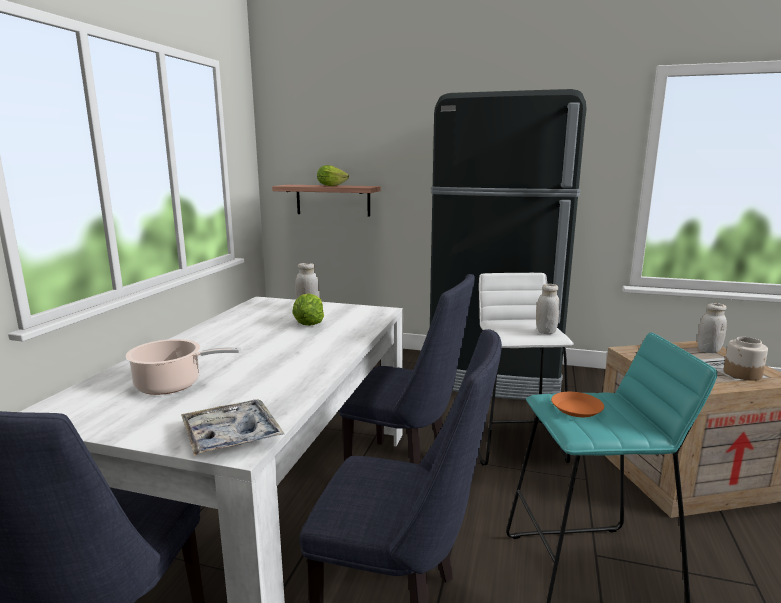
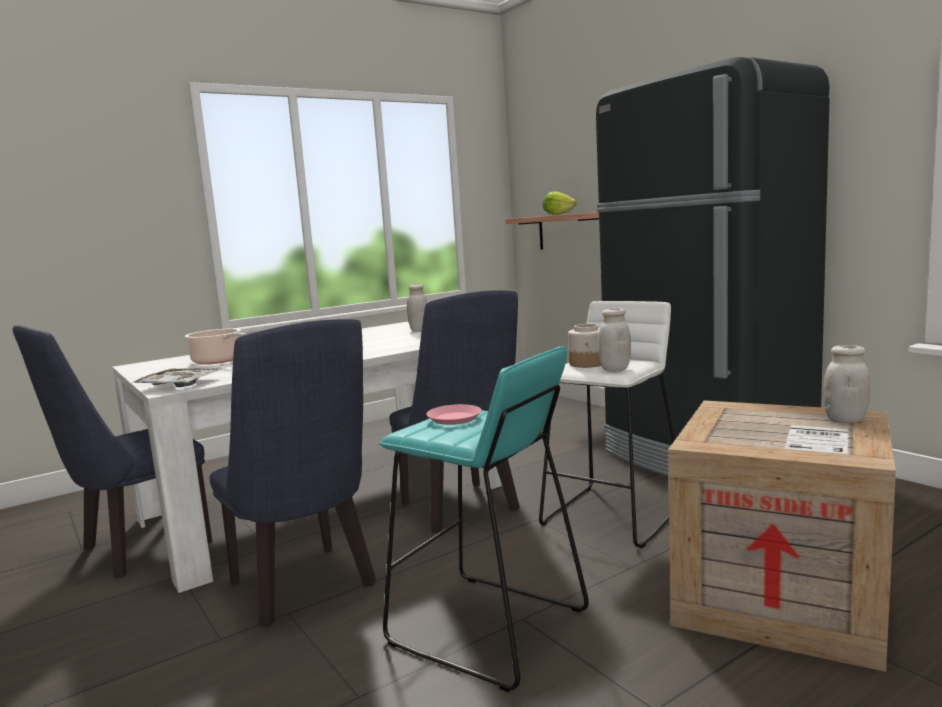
camera: 40 degrees right, 5 degrees down
(309, 324) = (389, 339): lettuce -> none
(576, 408) = (454, 418): orange plate -> pink plate
(743, 374) = (816, 445): jar -> jar (587, 364)

